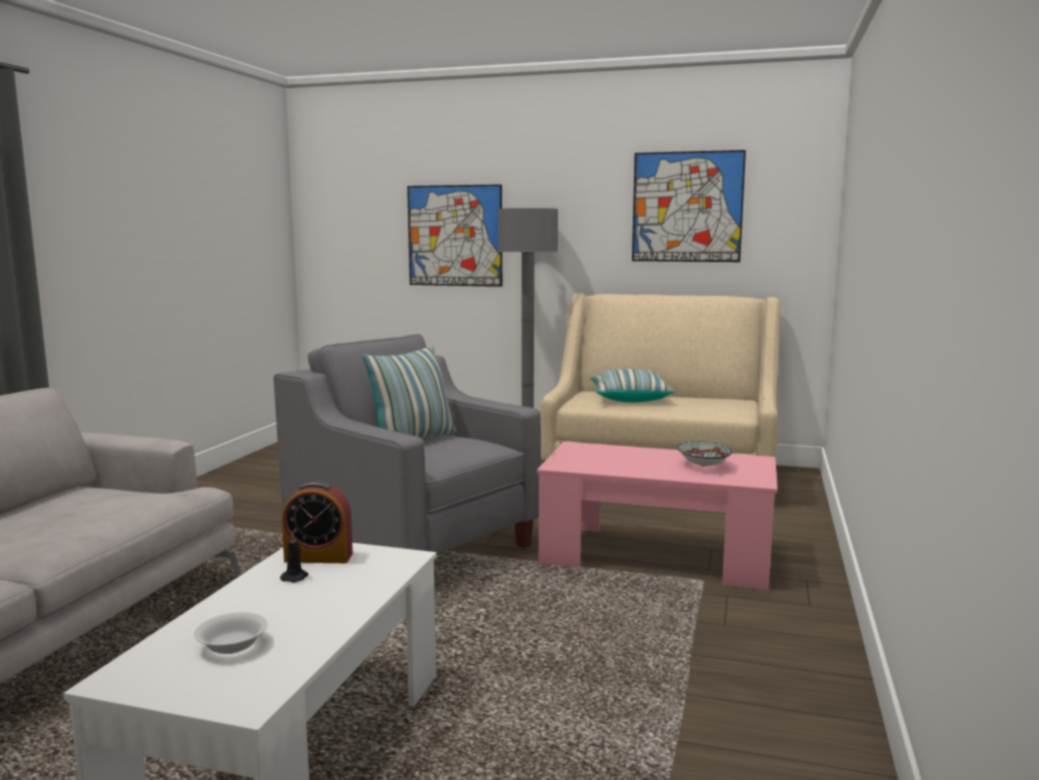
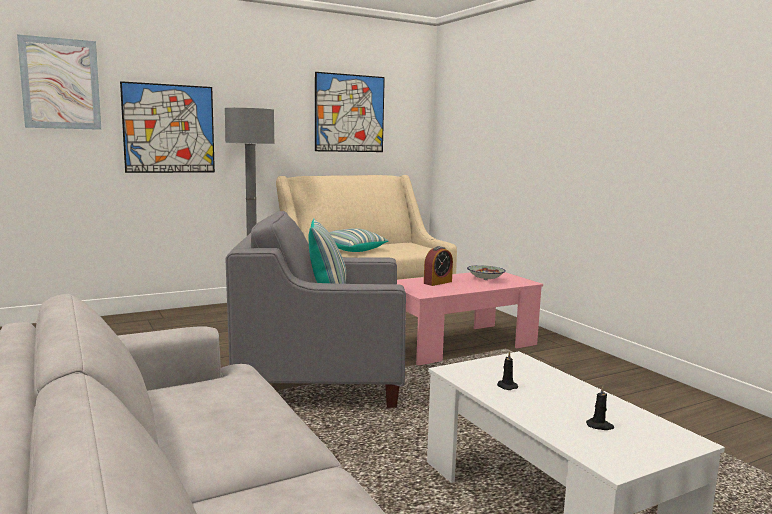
camera: 45 degrees left, 0 degrees up
(231, 646) = (600, 426): white bowl -> black candle
(318, 557) = (480, 373): alarm clock -> alarm clock (437, 282)
(356, 193) = (60, 84): none -> picture

